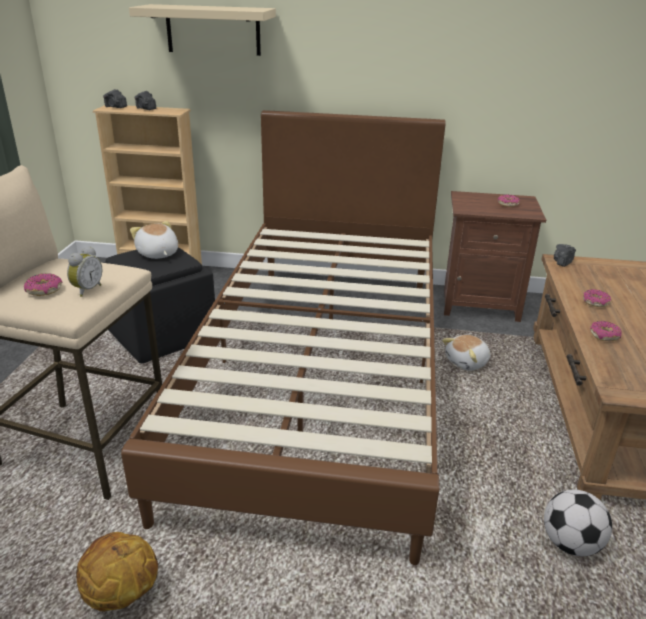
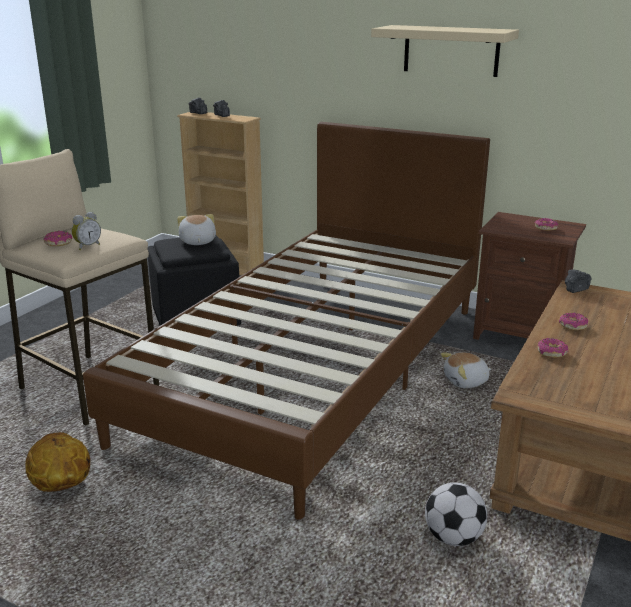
camera: 20 degrees right, 5 degrees down
(213, 30) = (283, 47): beige shelf -> beige shelf (451, 50)

